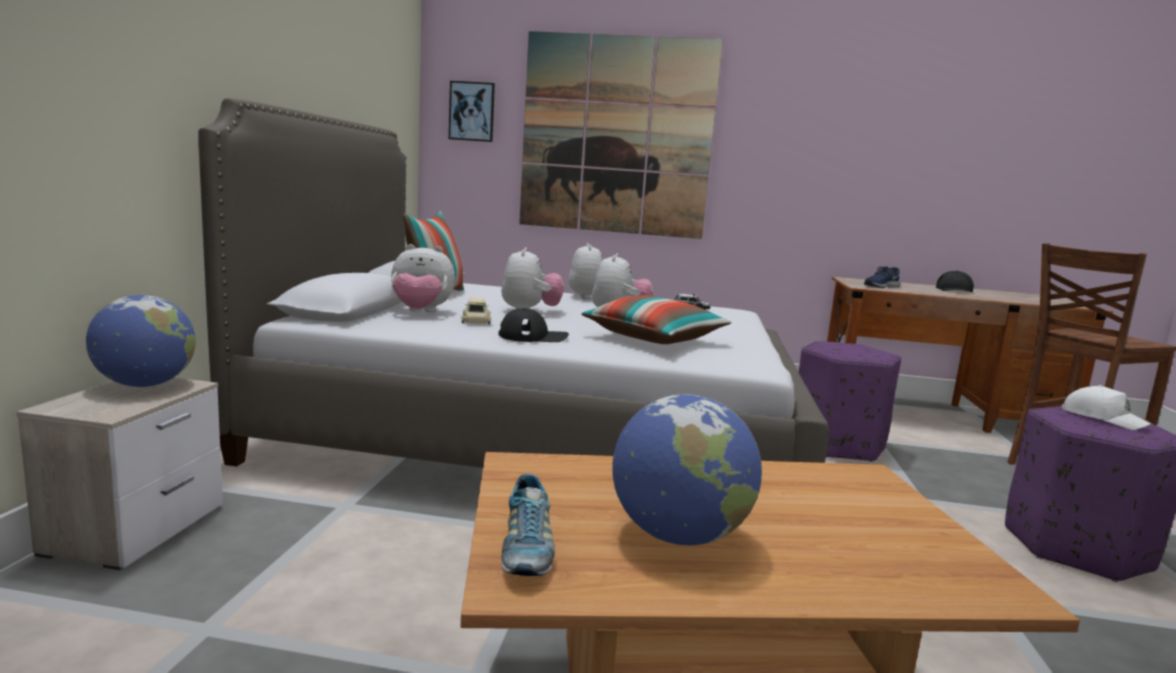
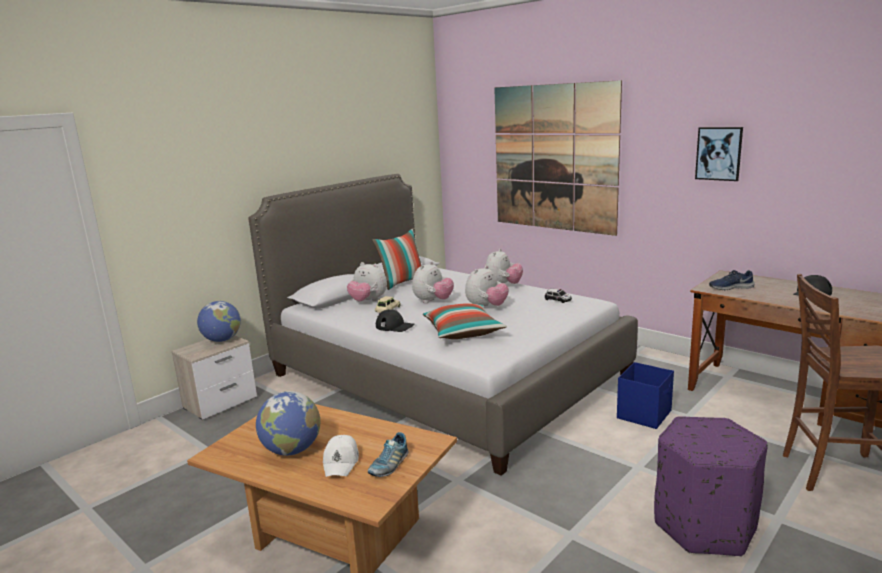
camera: 35 degrees right, 5 degrees up
(472, 111) = (466, 144): picture -> picture (719, 153)
(526, 551) = (234, 443): shoe -> shoe (389, 465)
(836, 444) = (644, 414): purple ottoman -> blue storage box
(1102, 418) = (717, 433): white cap -> white cap (341, 462)

